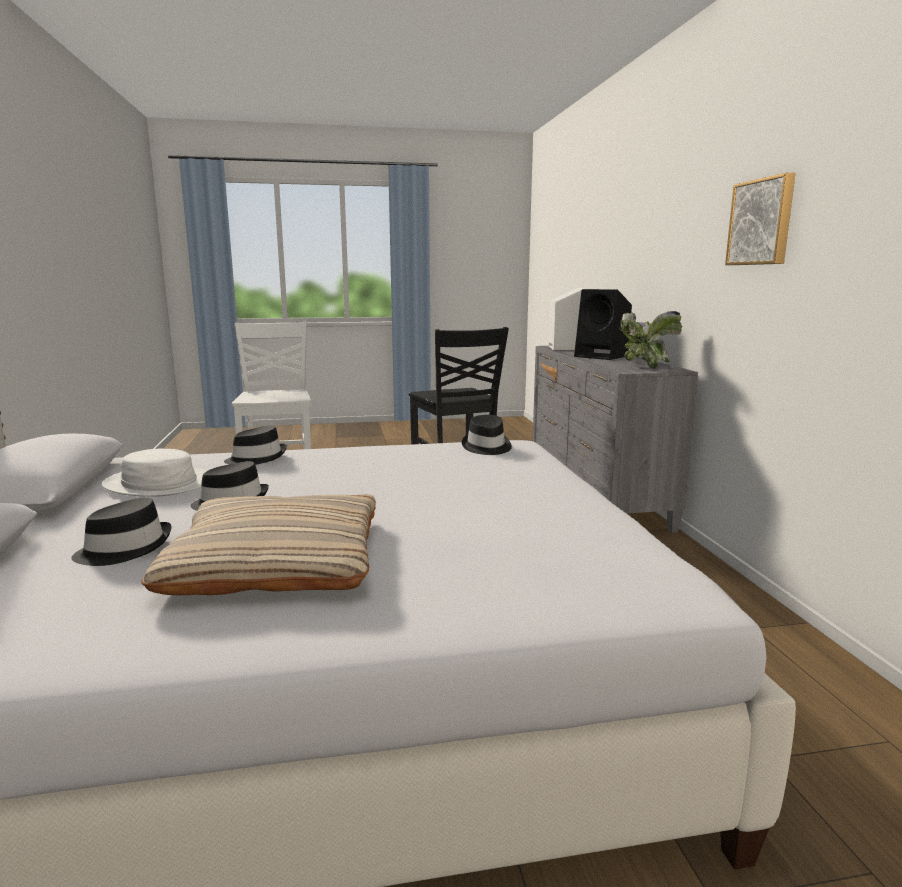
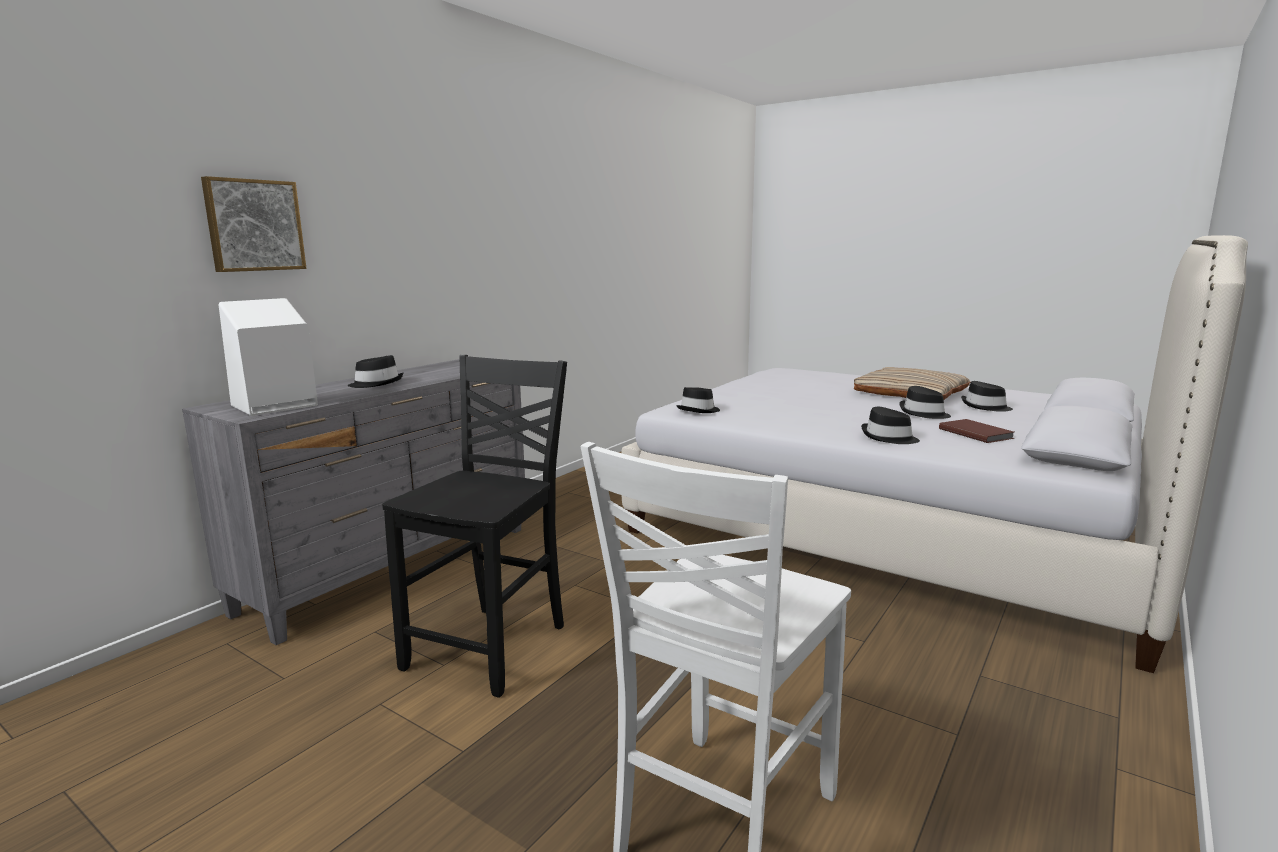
camera: 135 degrees left, 0 degrees up
(159, 483) = (975, 433): white hat -> brown book
(602, 356) = (377, 383): black speaker -> black hat
(642, 367) = (458, 367): potted plant -> none
(762, 222) = (498, 224): picture -> picture (254, 225)

